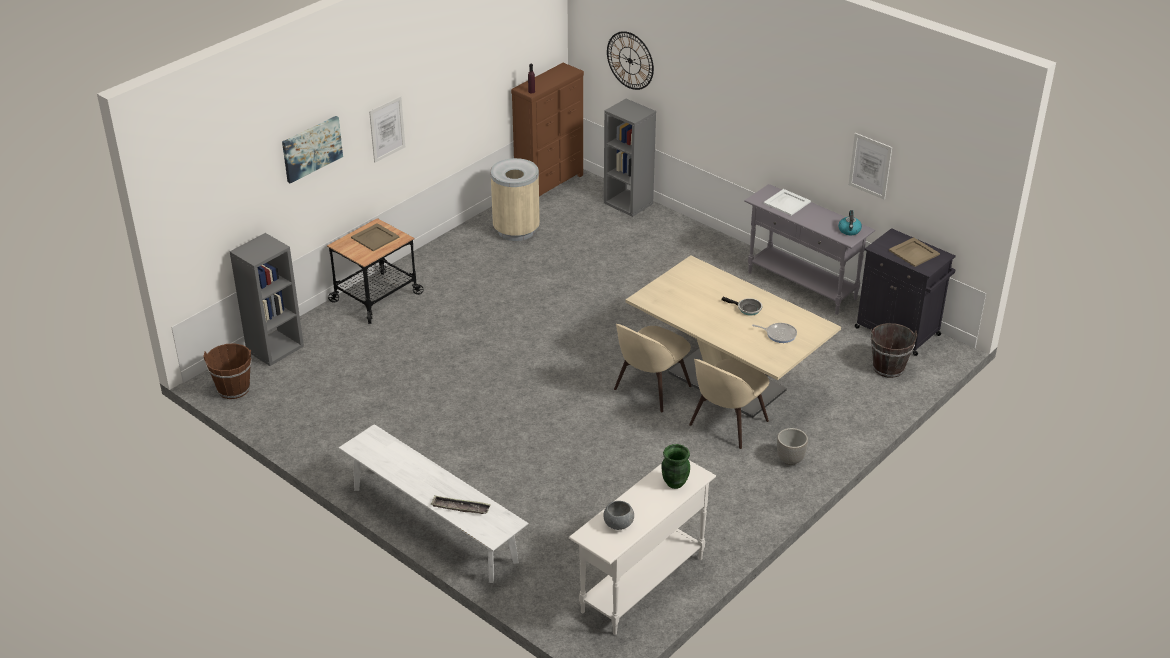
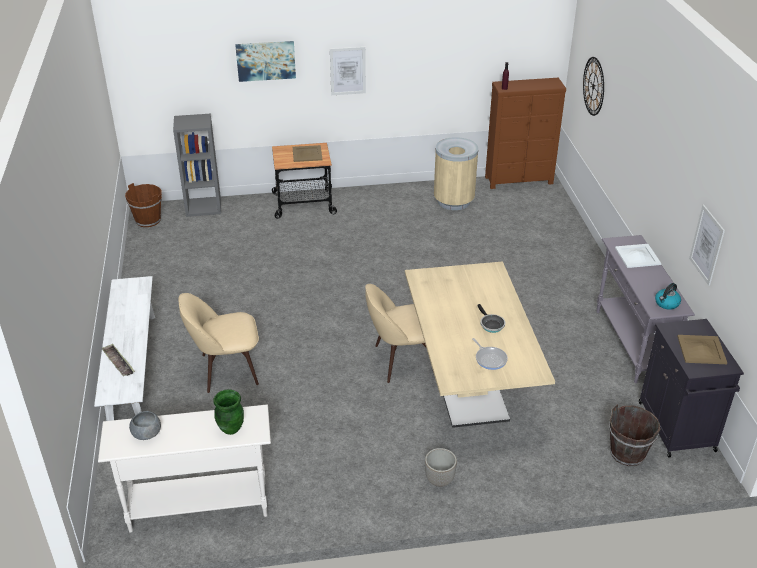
camera: 40 degrees right, 0 degrees up
(629, 203) = (563, 217): grey bookcase -> none
(726, 424) = (424, 421): beige chair -> beige chair (226, 370)

